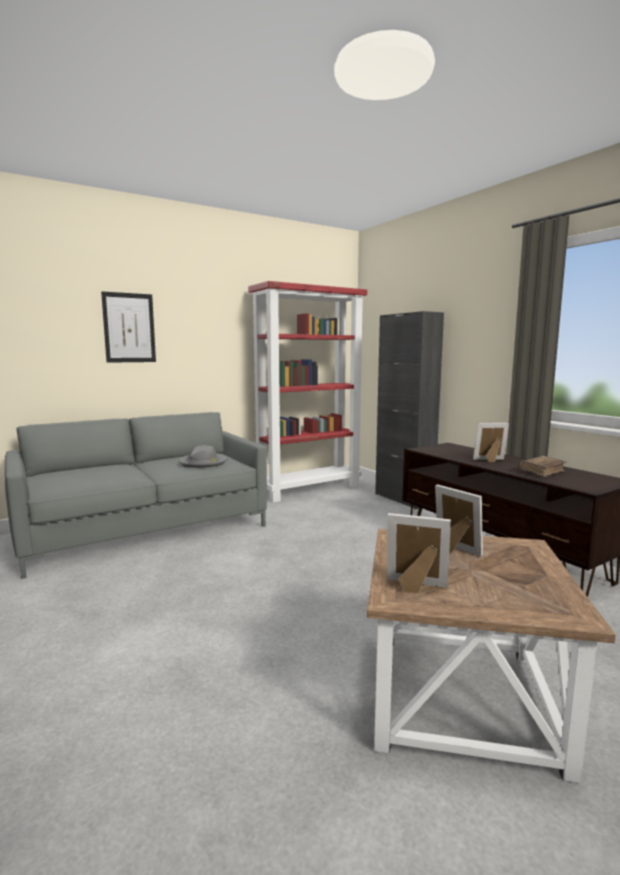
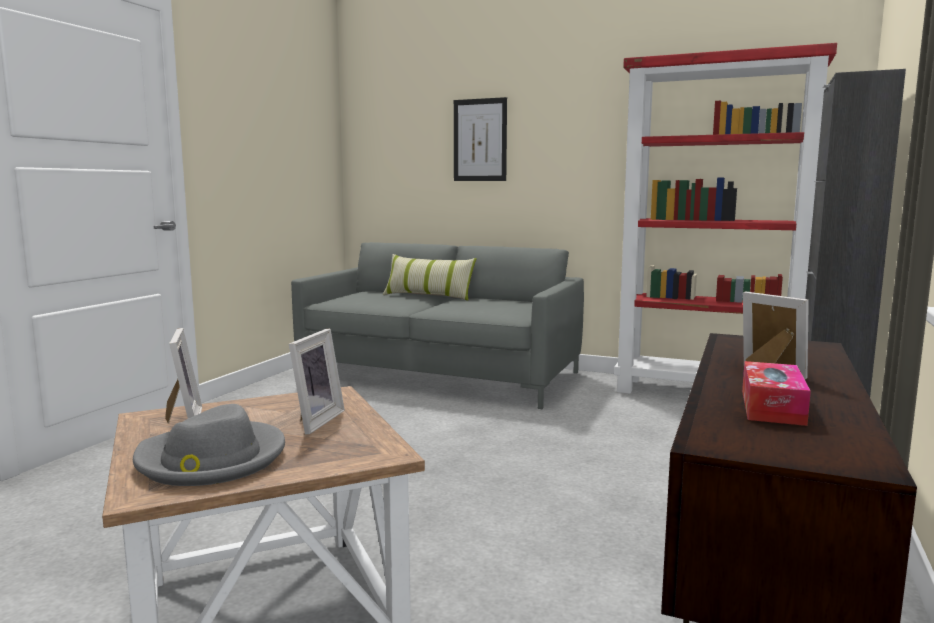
camera: 55 degrees right, 0 degrees up
(123, 465) = (428, 296): none -> pillow
(203, 463) = (491, 307): grey hat -> grey hat (211, 459)
(542, 471) = (772, 407): brown book -> tissue box

